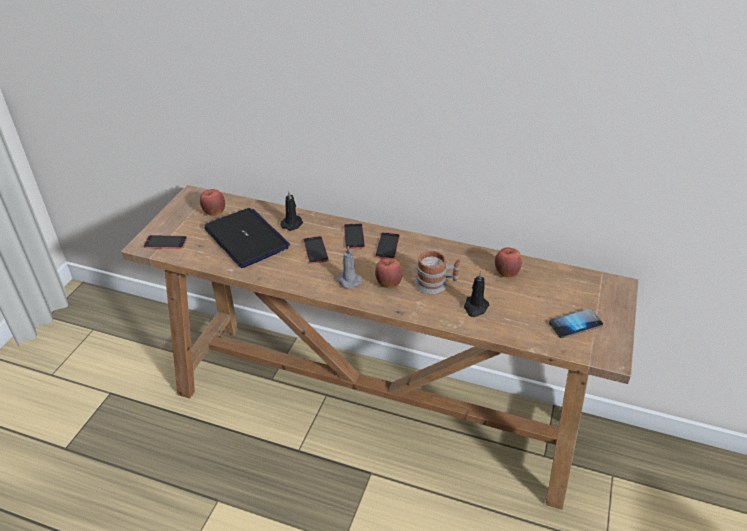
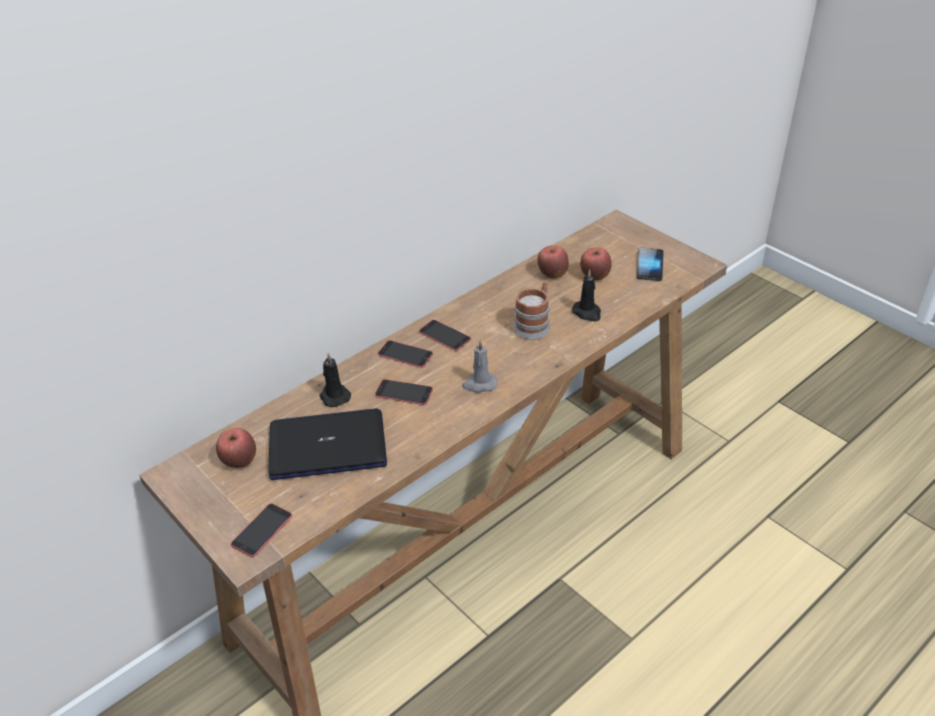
camera: 60 degrees left, 0 degrees up
(388, 283) = (508, 356): apple -> apple (594, 277)

